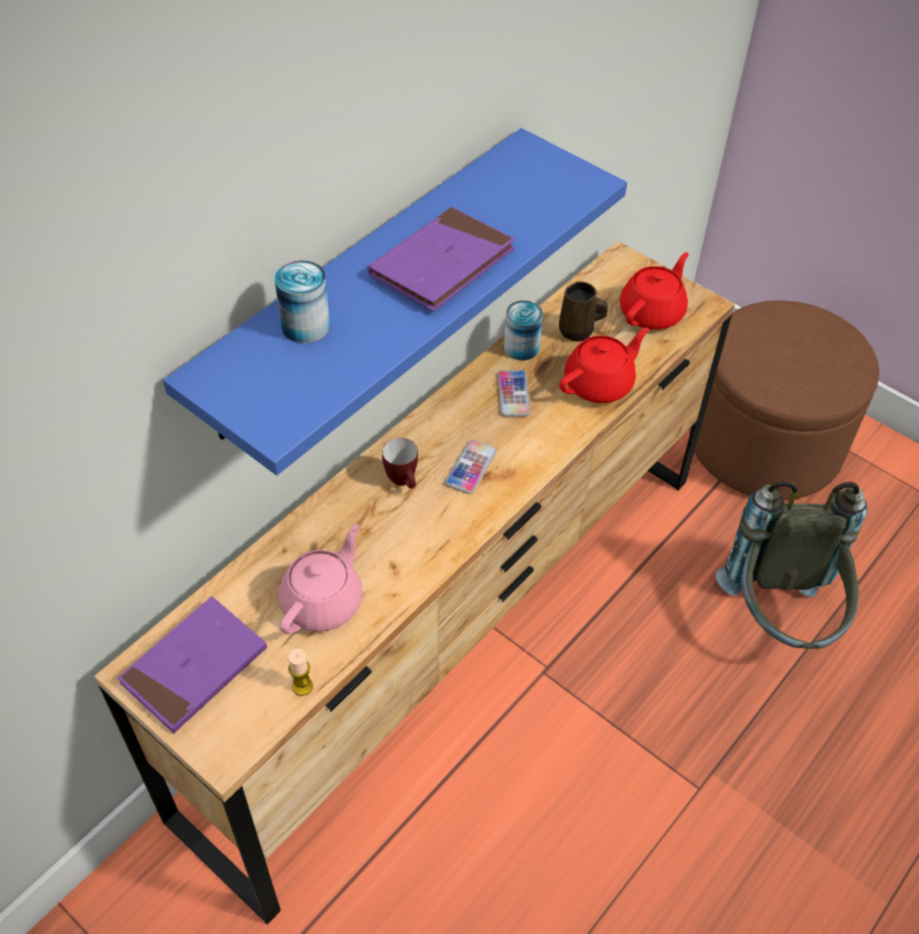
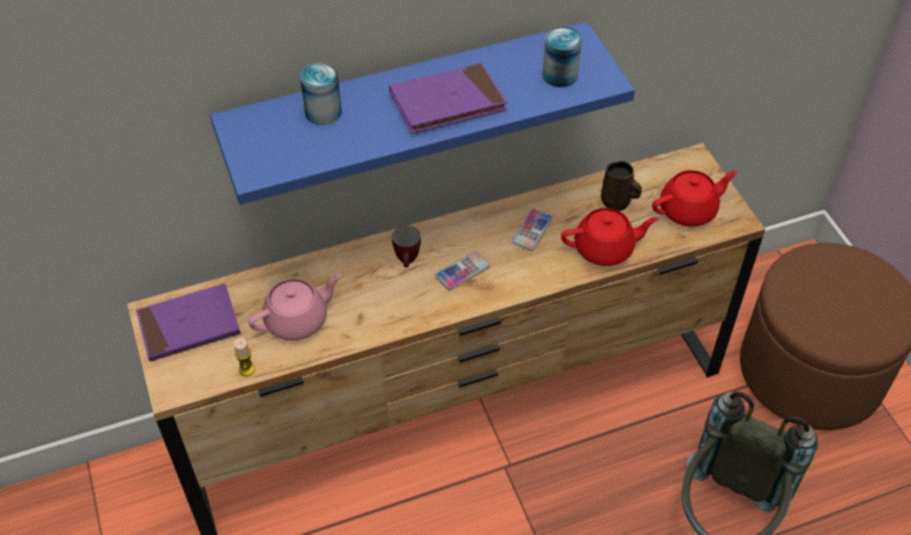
camera: 30 degrees right, 0 degrees up
(521, 347) = (563, 198): can -> can (560, 75)

